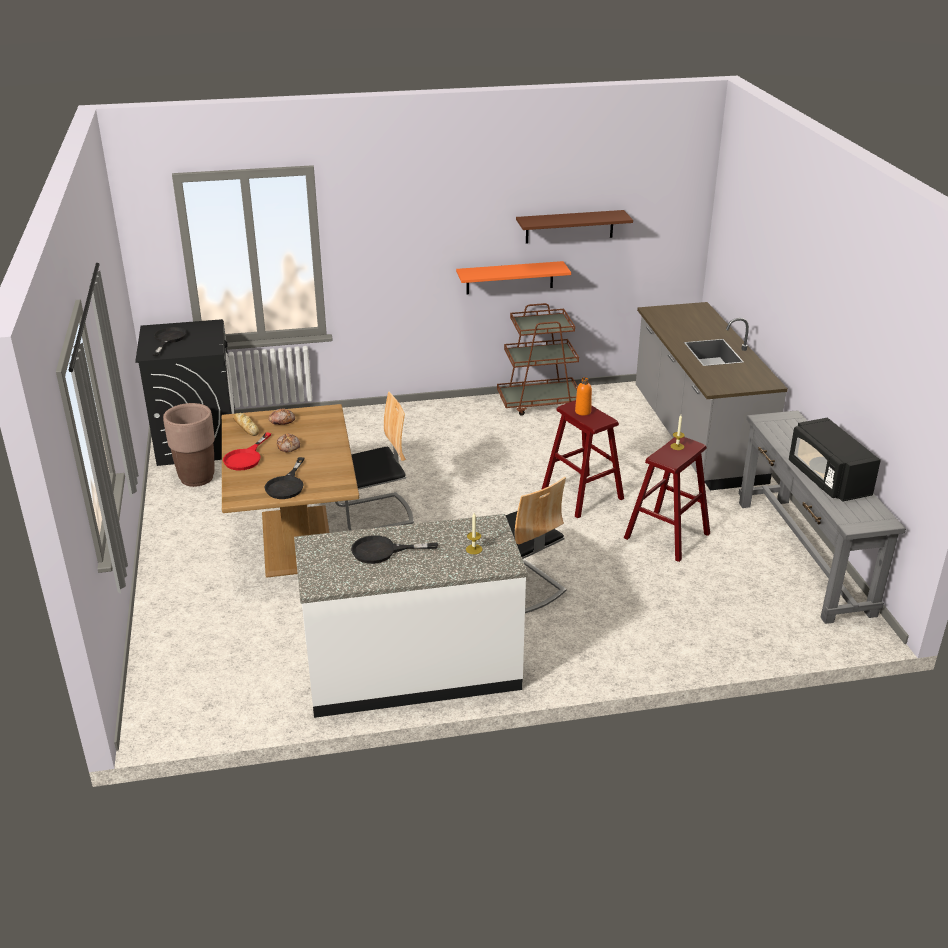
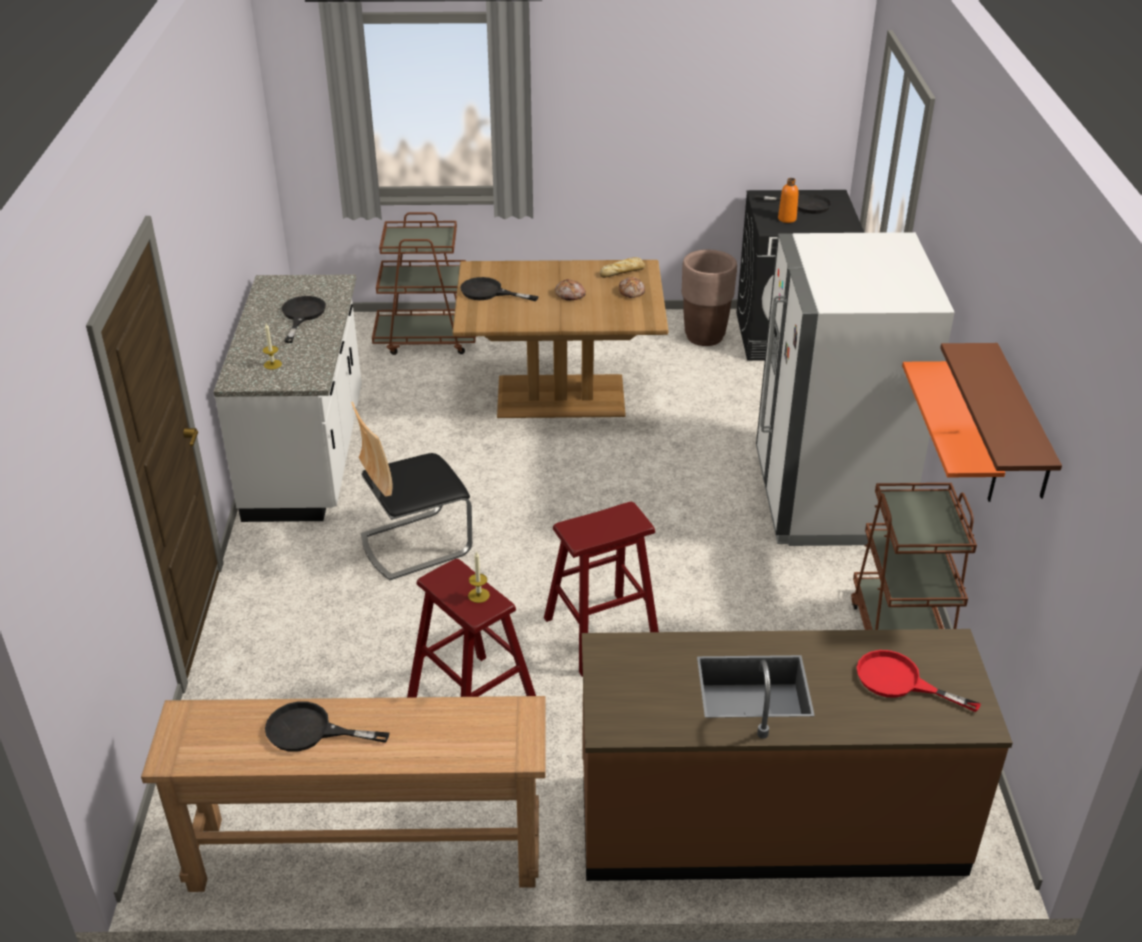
camera: 100 degrees right, 5 degrees up
(191, 633) = (427, 339): none -> brown cart
(246, 458) = (554, 272): red frying pan -> red frying pan (899, 681)
(374, 514) = (598, 450): chair -> none
(415, 424) = (827, 498): none -> white fridge
(583, 412) = (610, 522): orange bottle -> orange bottle (787, 219)
(696, 436) = (768, 819): grey counter -> brown counter
(803, 556) = (366, 852): grey console table -> brown console table
(827, 479) = (310, 731): black microwave -> black frying pan

